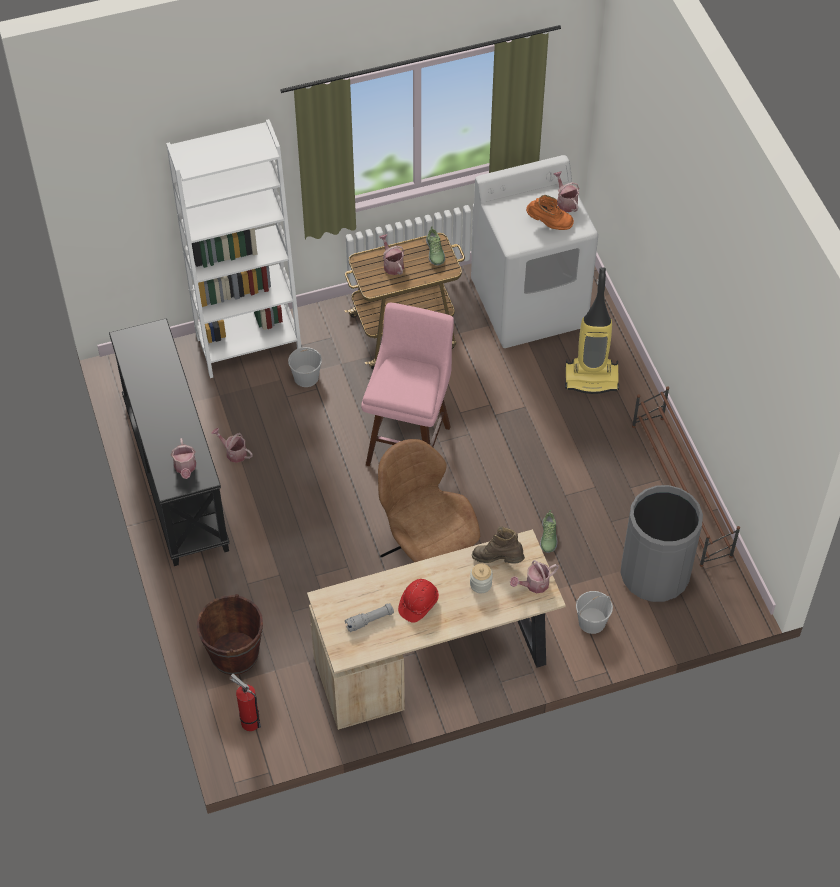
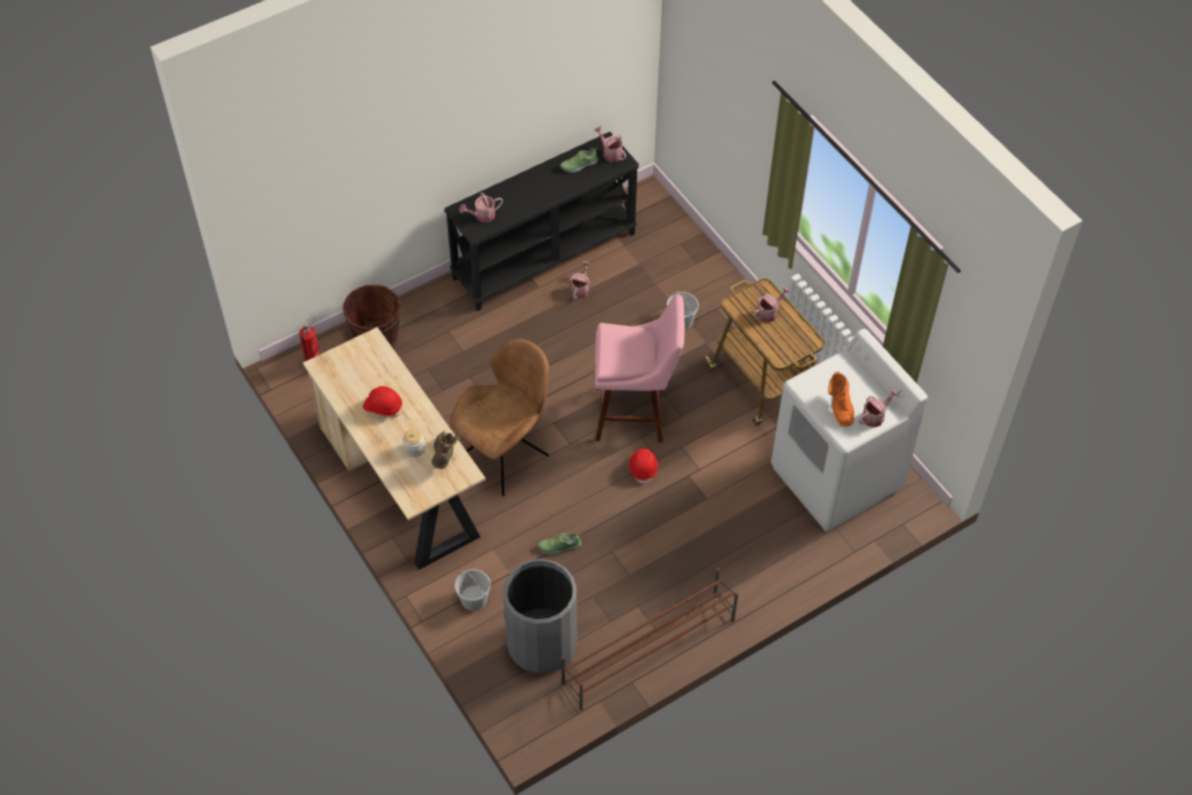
camera: 75 degrees right, 0 degrees up
(249, 345) = (702, 271): white bookcase -> none
(369, 620) = (358, 376): grey flashlight -> none
(435, 252) = (796, 342): shoe -> shoe (578, 165)
(476, 448) = (643, 468): none -> red hard hat
(534, 585) = (423, 489): watering can -> watering can (610, 153)
(592, 378) = (763, 549): vacuum cleaner -> none

